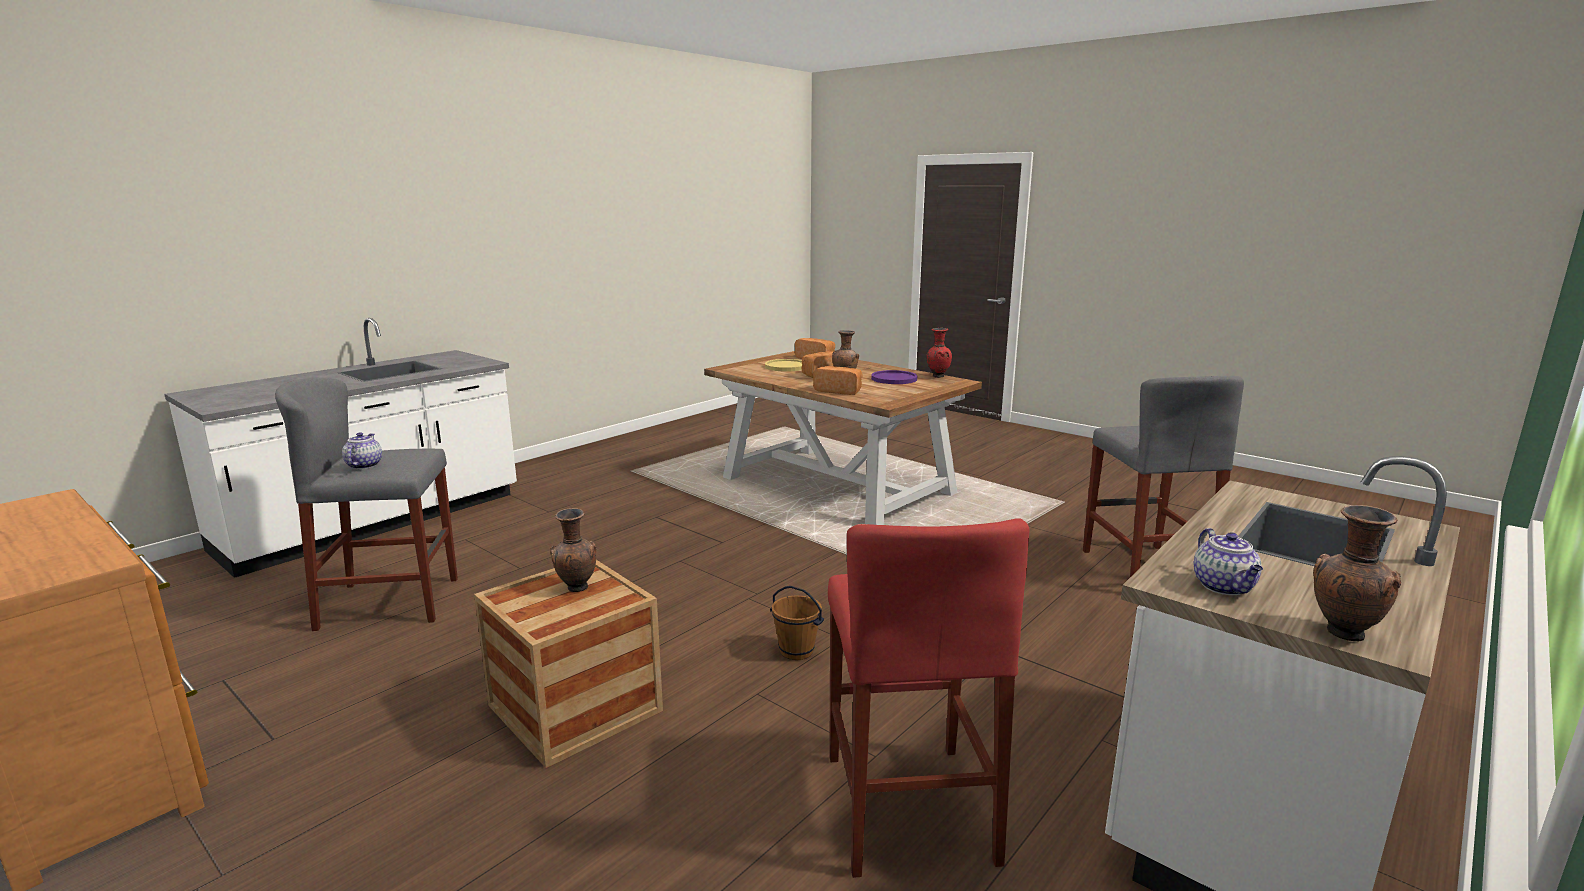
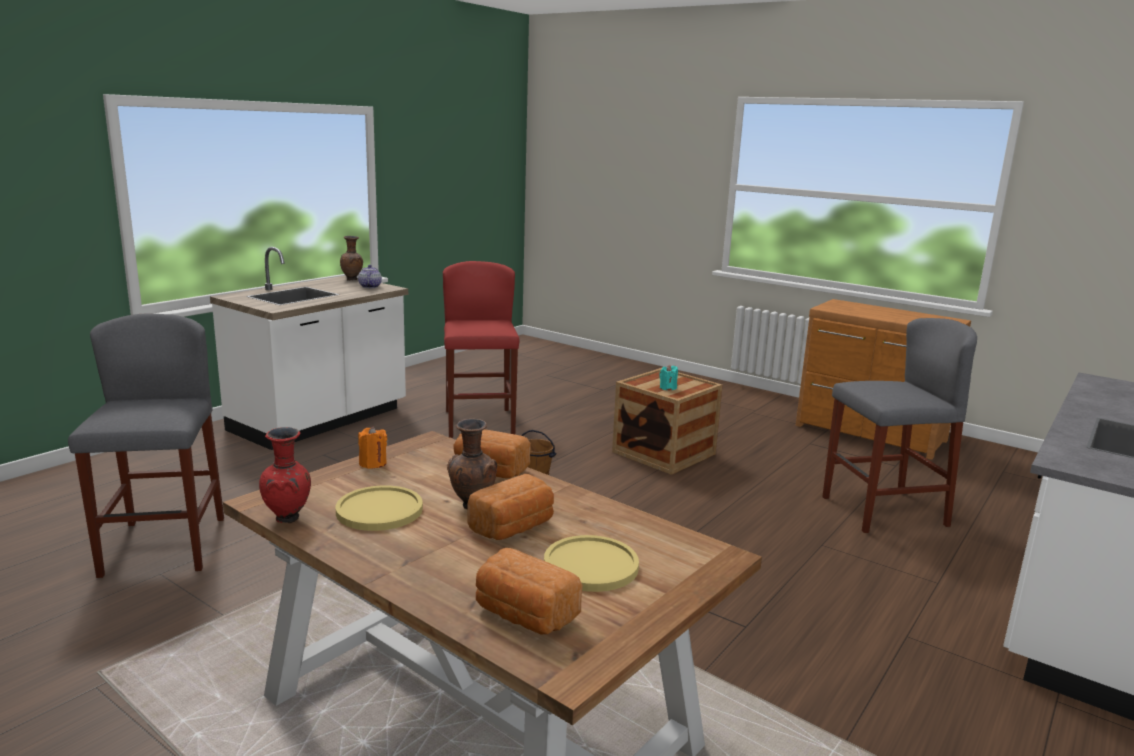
camera: 175 degrees right, 0 degrees up
(364, 465) = (891, 384): teapot -> none
(576, 589) = (667, 388): brown vase -> turquoise candle
(894, 379) = (379, 510): purple plate -> yellow plate
(916, 393) = (373, 463): none -> orange candle

